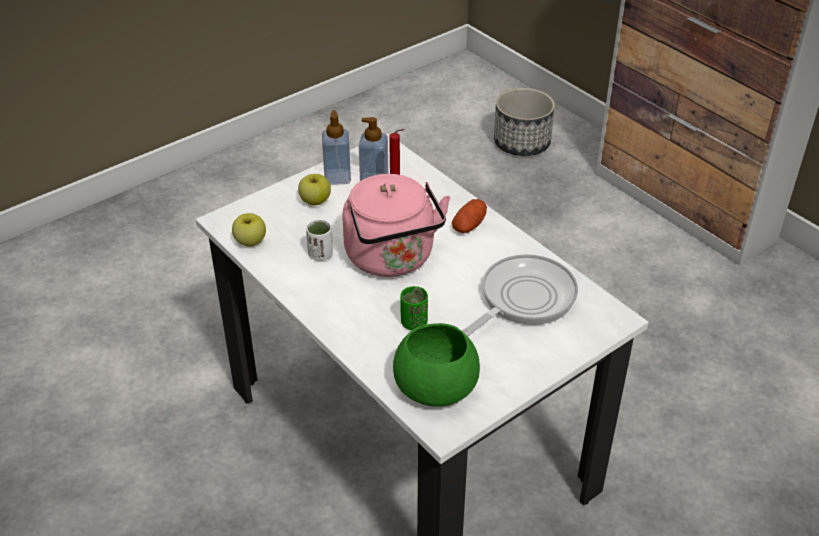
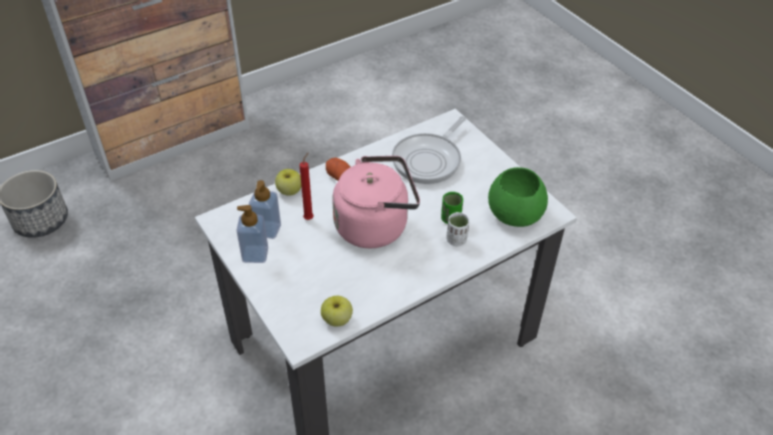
camera: 85 degrees left, 5 degrees up
(315, 201) = (287, 271): apple -> apple (289, 191)
(320, 254) = (363, 270): white cup -> white cup (456, 240)
(523, 299) = (429, 160): frying pan -> frying pan turned 105 degrees counterclockwise

